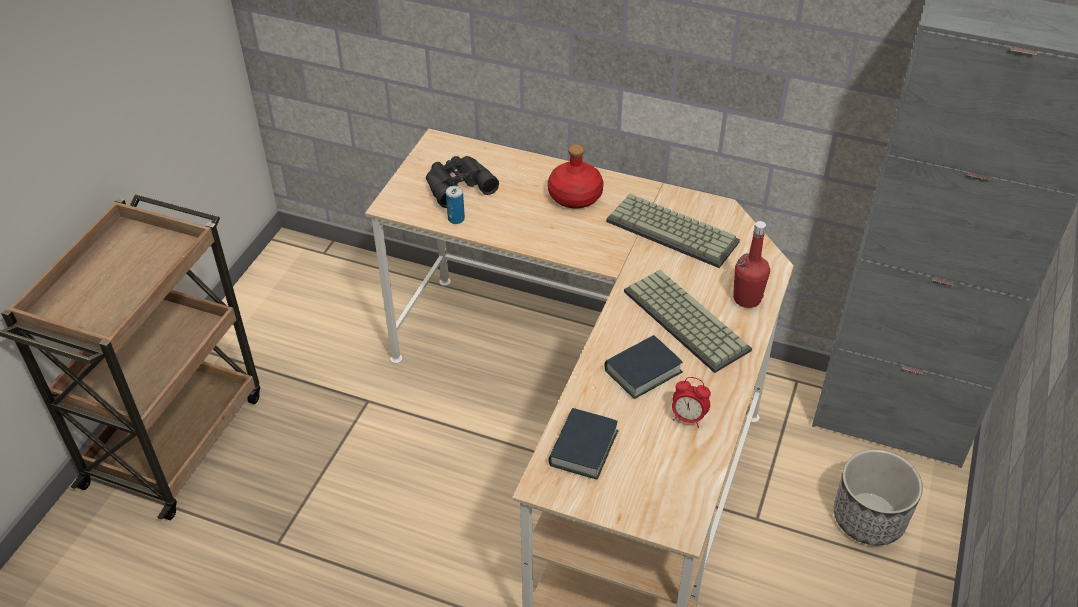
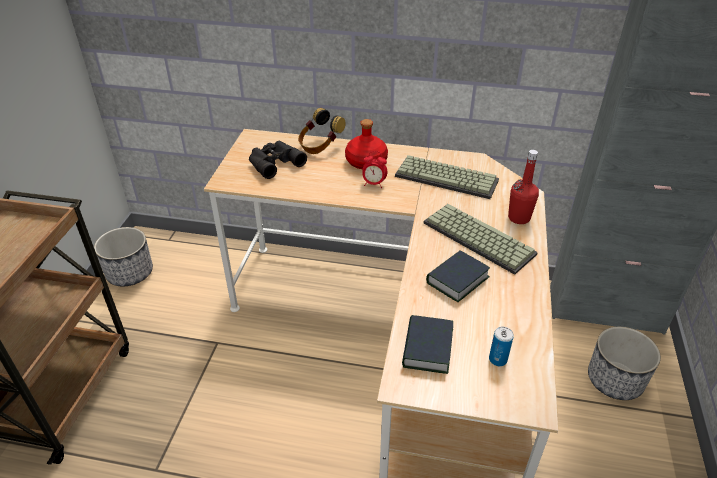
camera: 10 degrees left, 5 degrees down
(269, 294) = (130, 273): none -> planter
(456, 219) = (278, 186): can -> can (498, 359)
(521, 166) = (320, 146): none -> headphones
(688, 418) = (506, 312): alarm clock -> alarm clock (374, 184)

